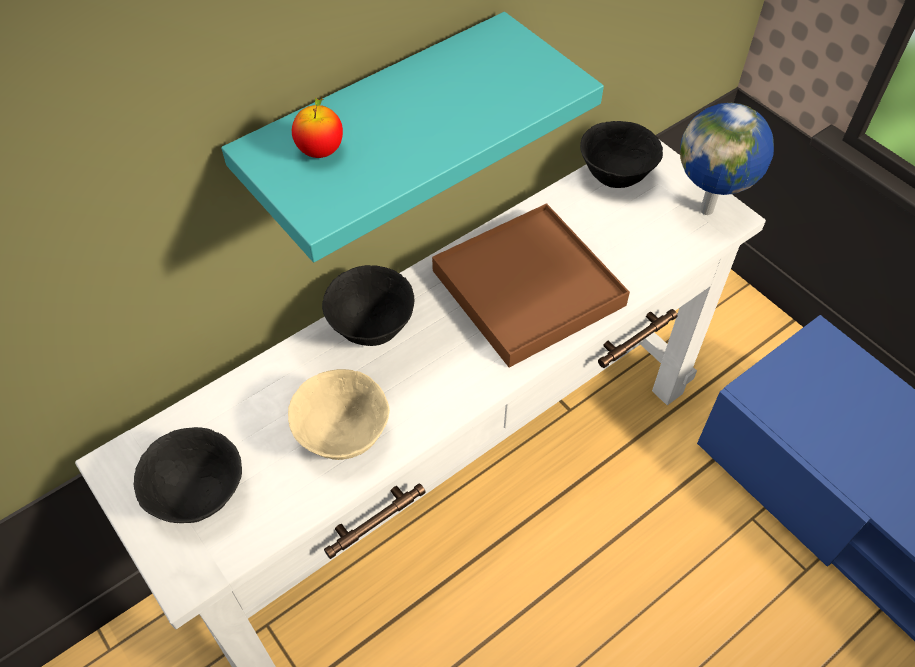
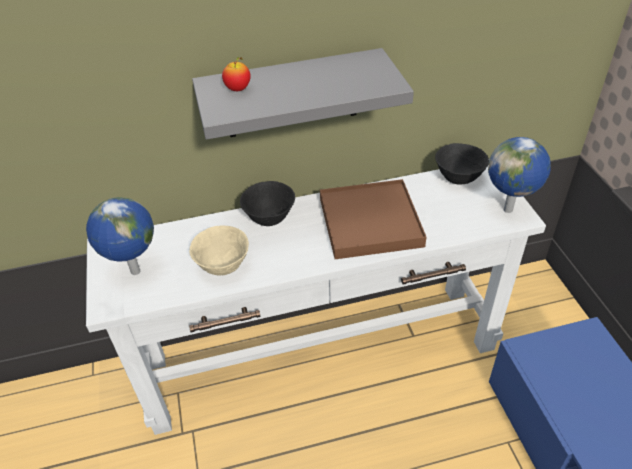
camera: 25 degrees right, 10 degrees down
(199, 497) = (134, 272): black bowl -> globe
(376, 124) = (291, 94): turquoise shelf -> grey shelf

